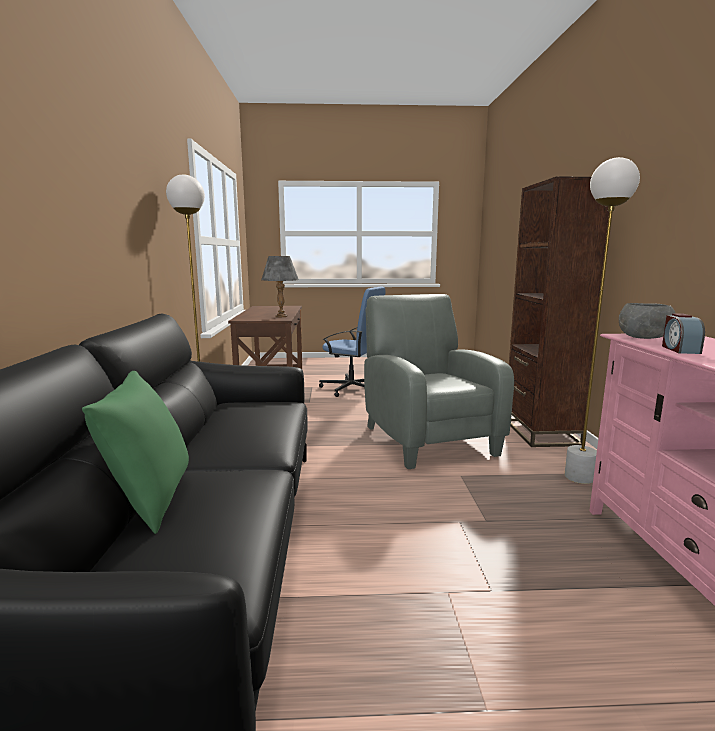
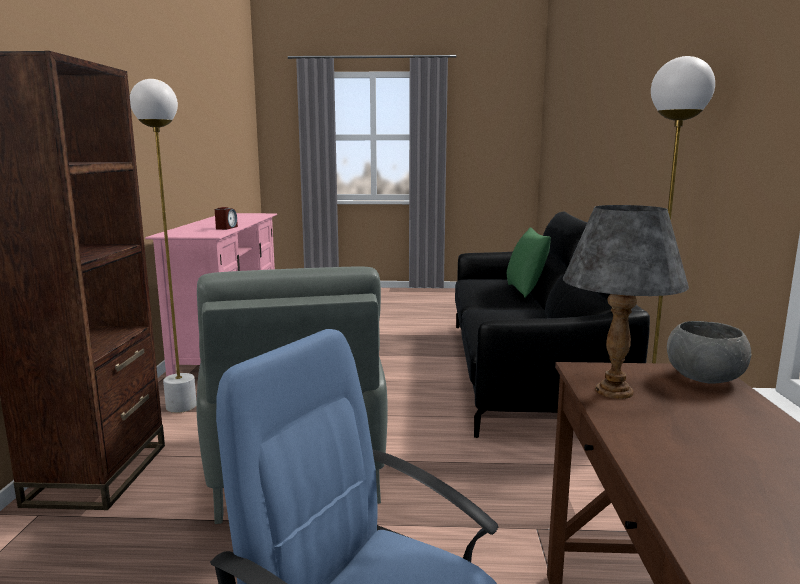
camera: 175 degrees left, 0 degrees up
(644, 338) = (208, 233): grey bowl -> grey bowl (704, 378)

